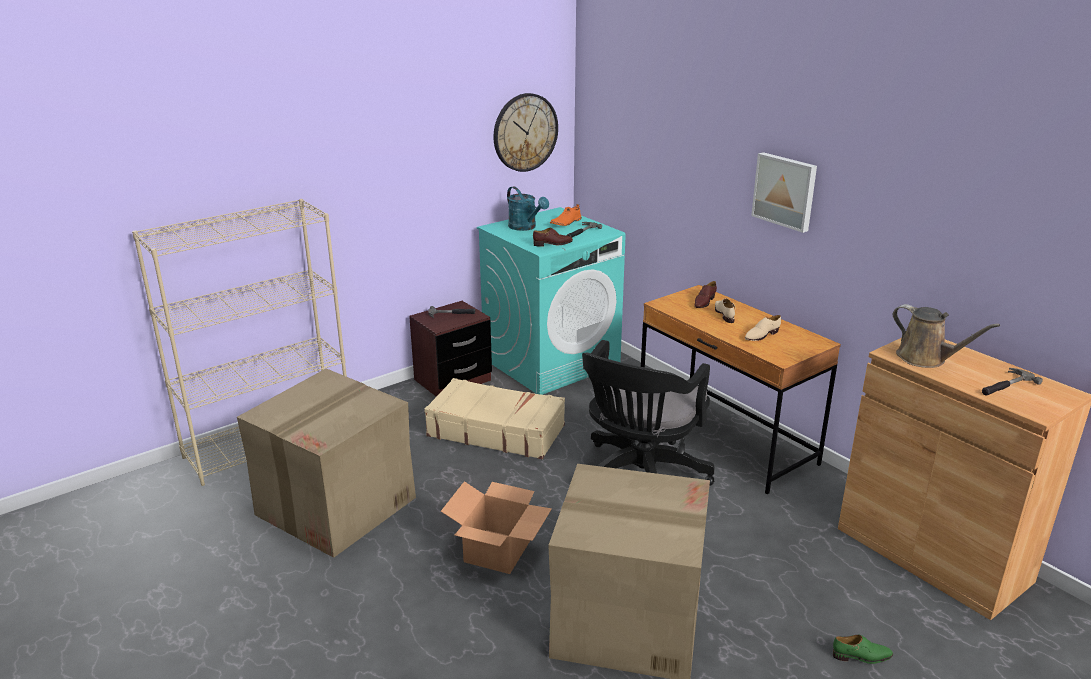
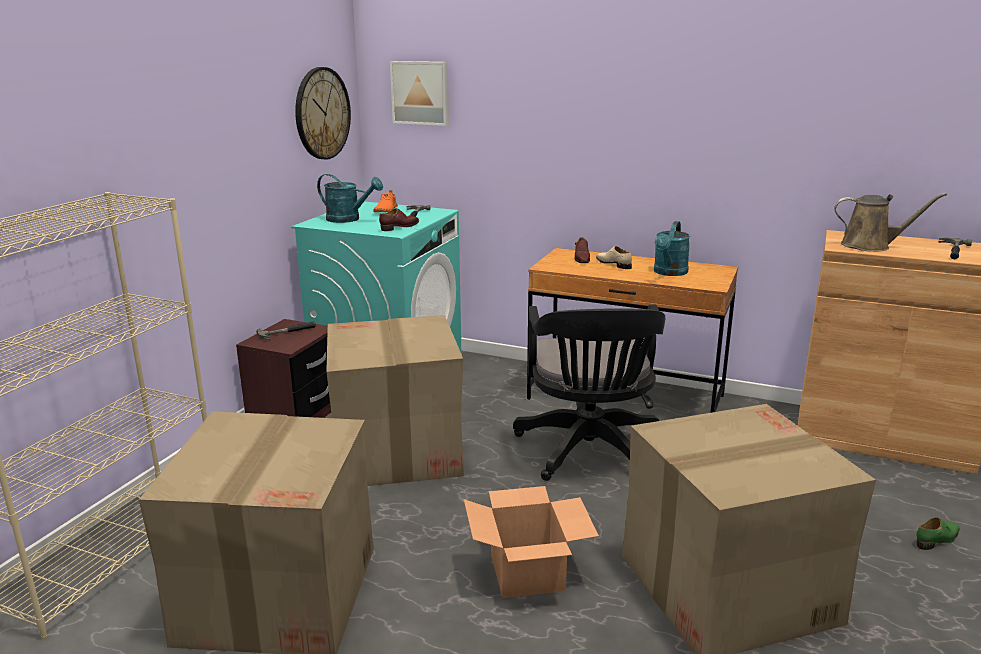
camera: 30 degrees left, 5 degrees down
(496, 430) = (396, 451): beige suitcase -> cardboard box
(761, 335) = (669, 273): beige shoe -> turquoise watering can
(785, 191) = (654, 127): picture -> picture (421, 92)

